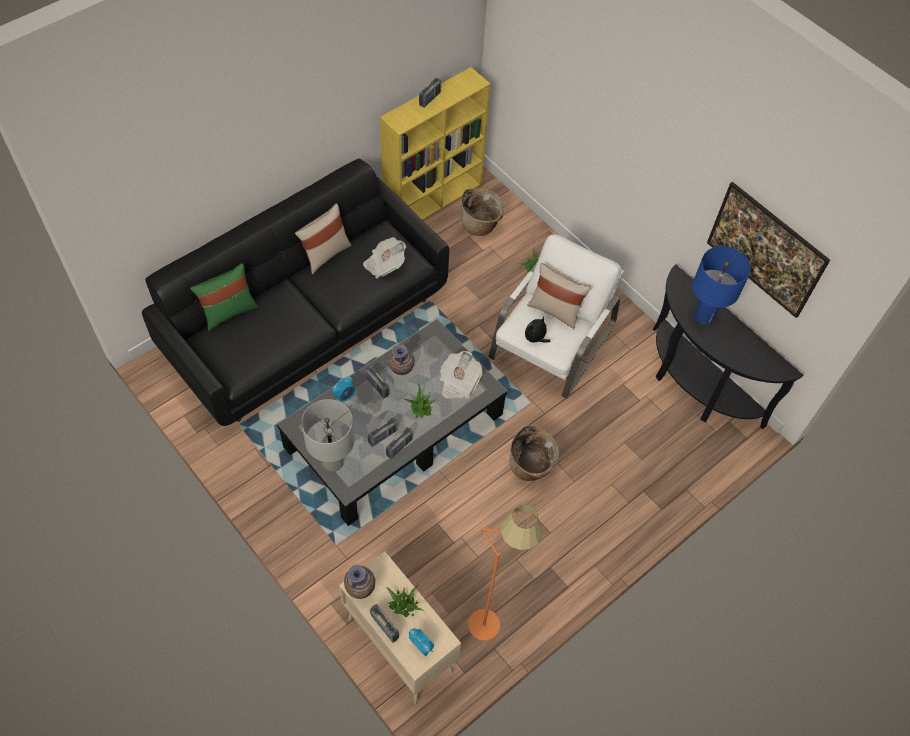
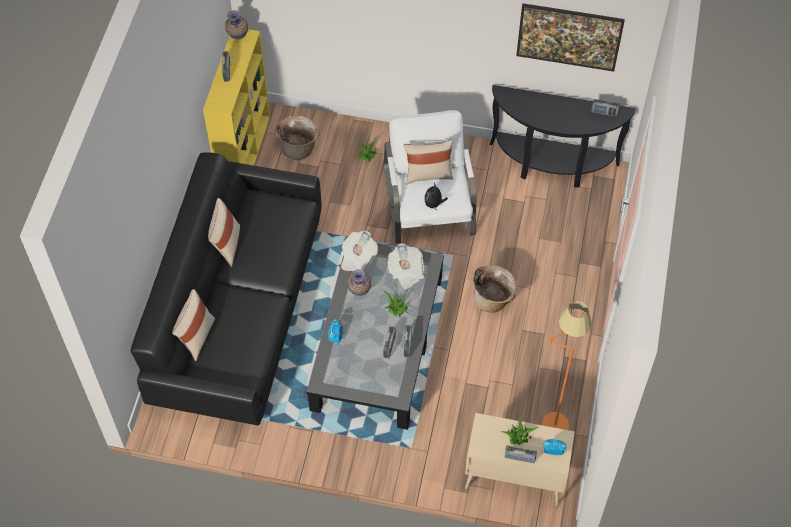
camera: 35 degrees left, 0 degrees up
(228, 312) = (196, 337): green pillow -> beige pillow
(332, 463) = (372, 389): grey table lamp -> none
(360, 590) = (483, 448): vase -> vase (237, 38)
(377, 387) = (353, 315): radio -> radio (604, 112)
(384, 264) = (278, 223): newspaper -> newspaper (357, 258)
(703, 316) = (541, 110): blue table lamp -> none

